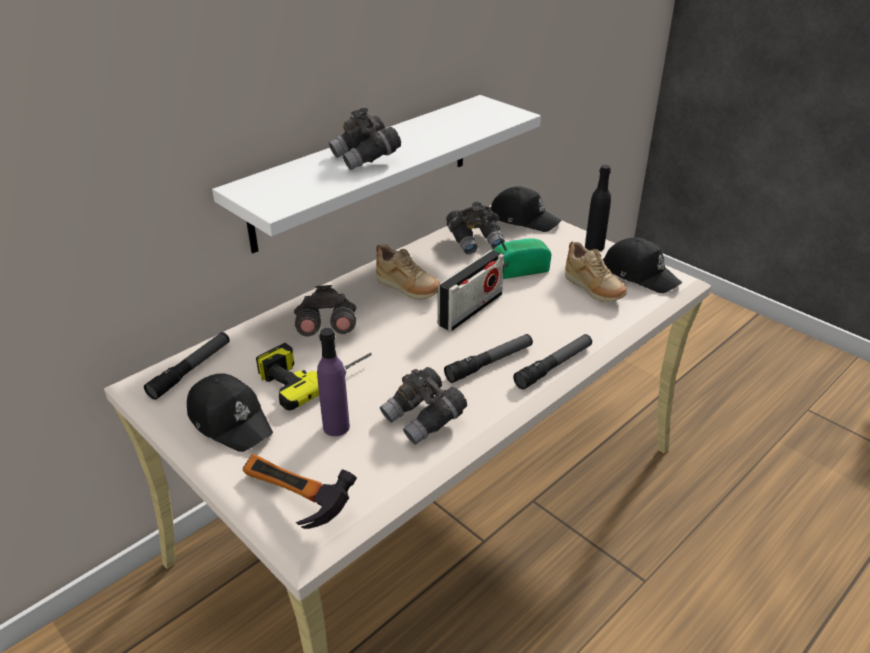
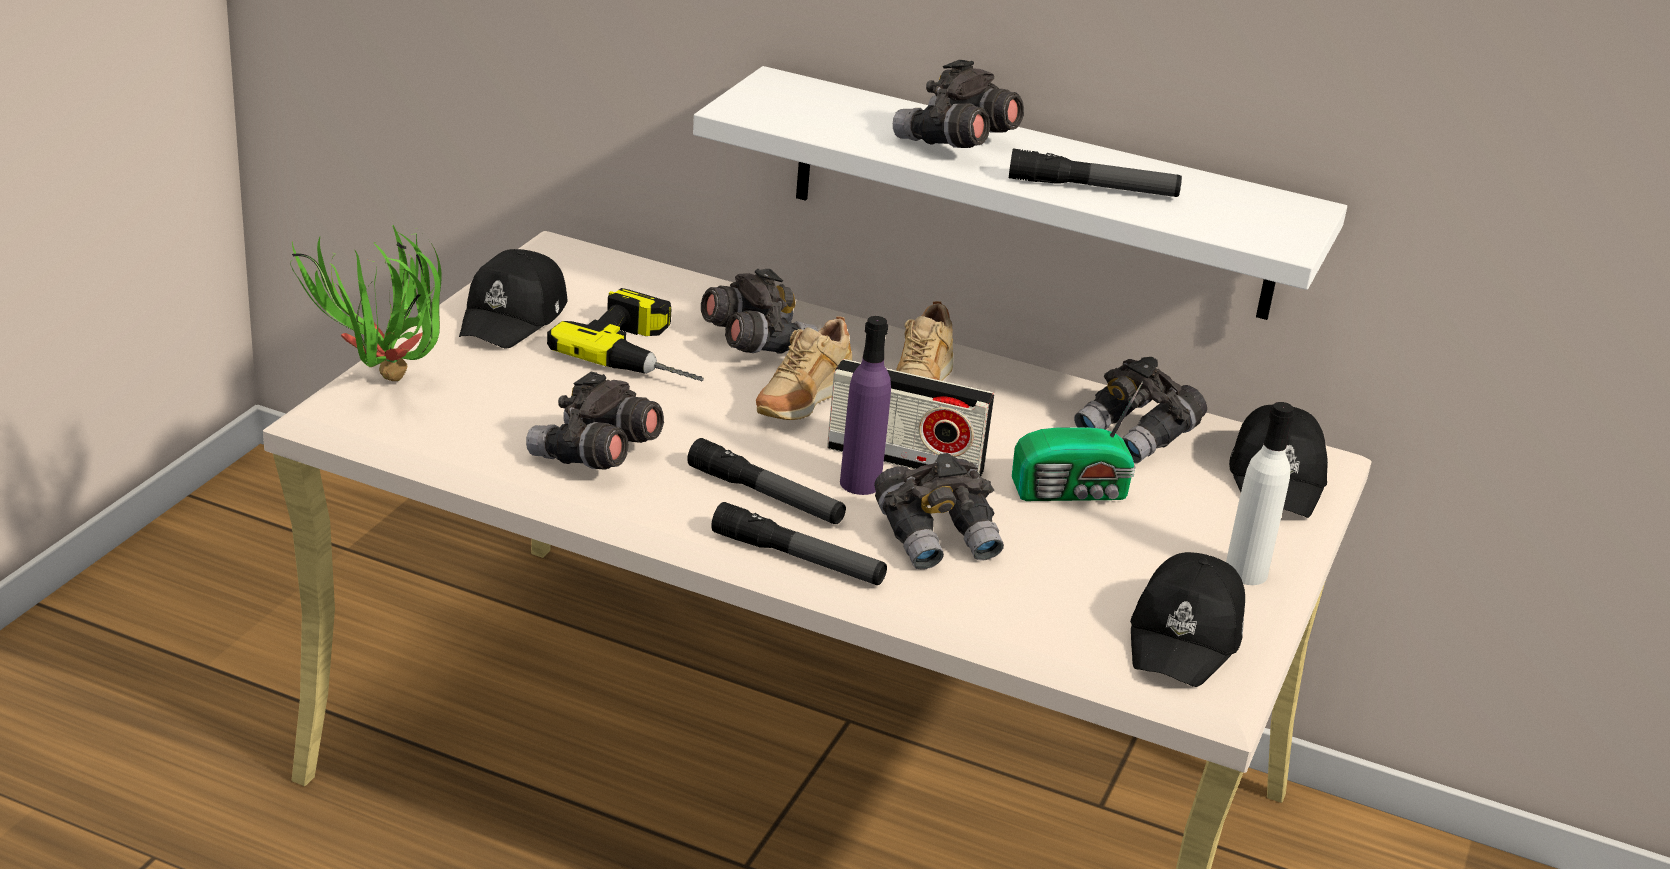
camera: 65 degrees right, 5 degrees down
(191, 370) = (598, 268): flashlight -> flashlight (1092, 188)
(291, 504) = (383, 388): hammer -> potted plant
(336, 427) = (541, 392): purple bottle -> purple bottle (860, 483)
(517, 270) = (1073, 492): radio -> radio turned 120 degrees clockwise
(546, 318) = (937, 538): none -> grey binoculars
(593, 290) = (1075, 582): beige shoe -> beige shoe (801, 405)
(594, 246) = (1245, 572): black bottle -> white bottle

